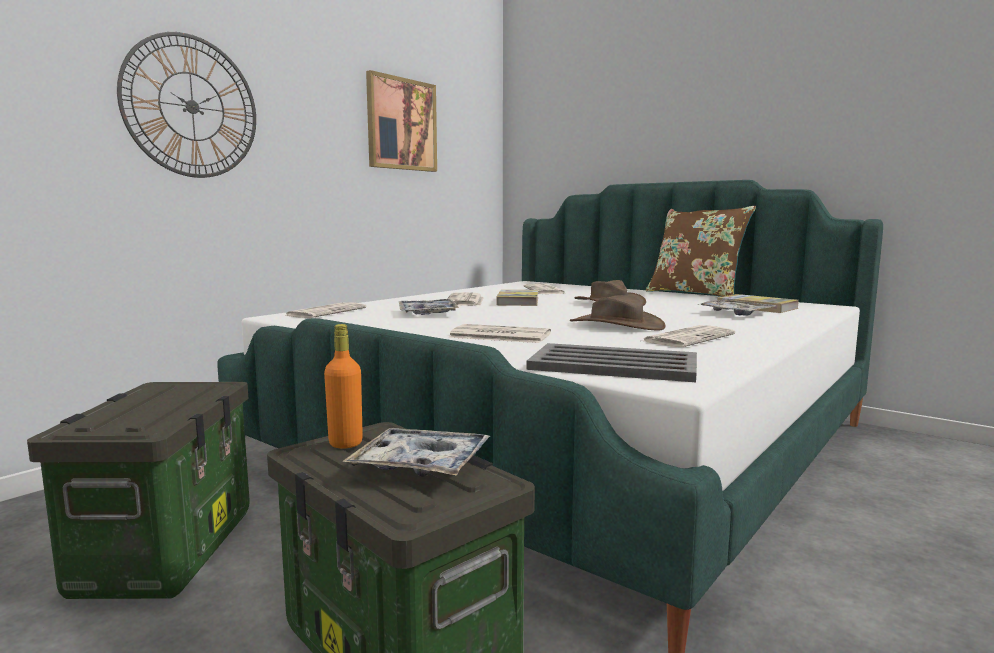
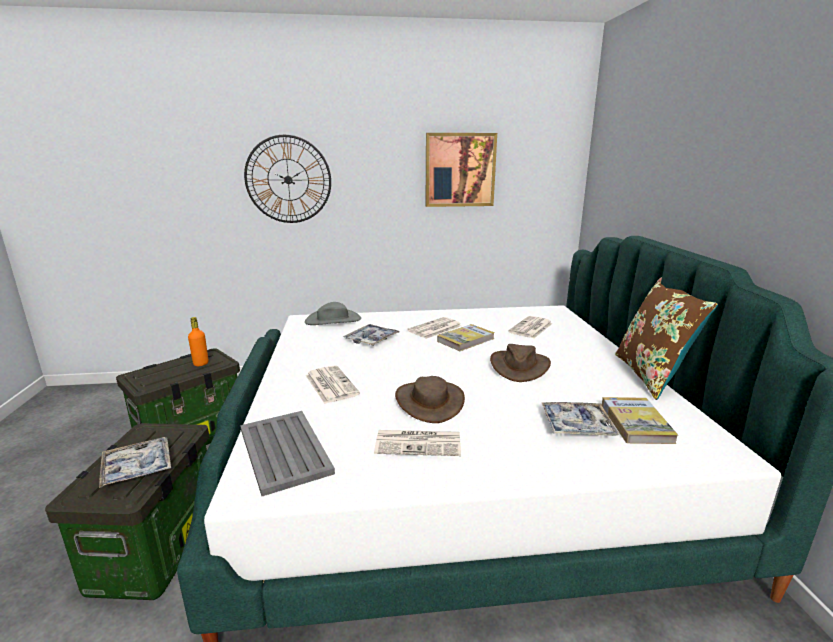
camera: 45 degrees right, 10 degrees up
(327, 312) = (333, 320): newspaper -> grey hat
(345, 443) = (155, 435): orange bottle -> orange bottle (201, 363)

